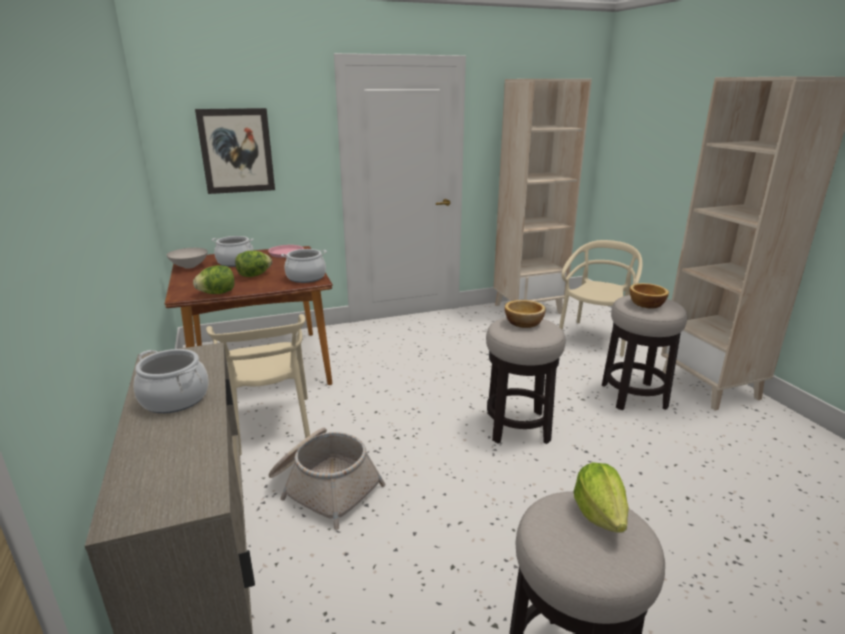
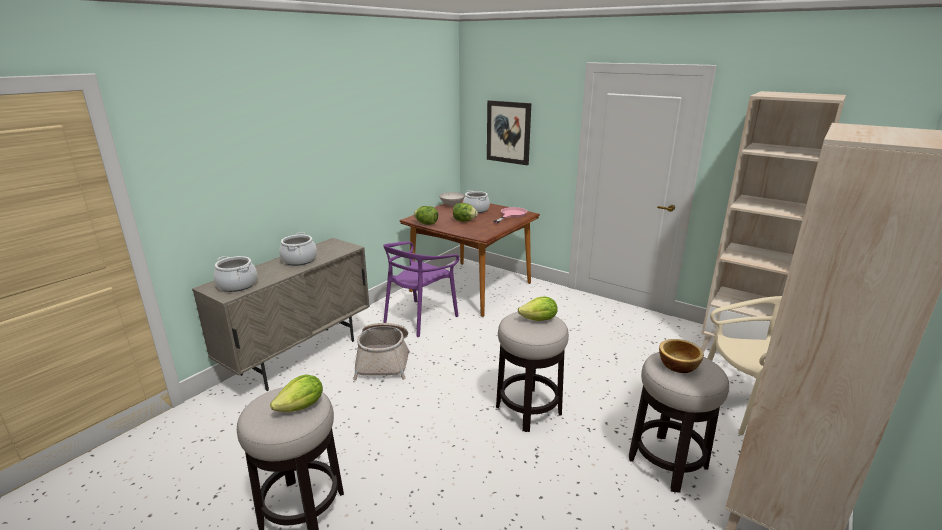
camera: 55 degrees right, 0 degrees up
(270, 424) = (420, 318): beige chair -> purple chair
(306, 277) = (483, 232): cooking pot -> cooking pot (237, 285)
(524, 322) = (539, 320): bowl -> lettuce

